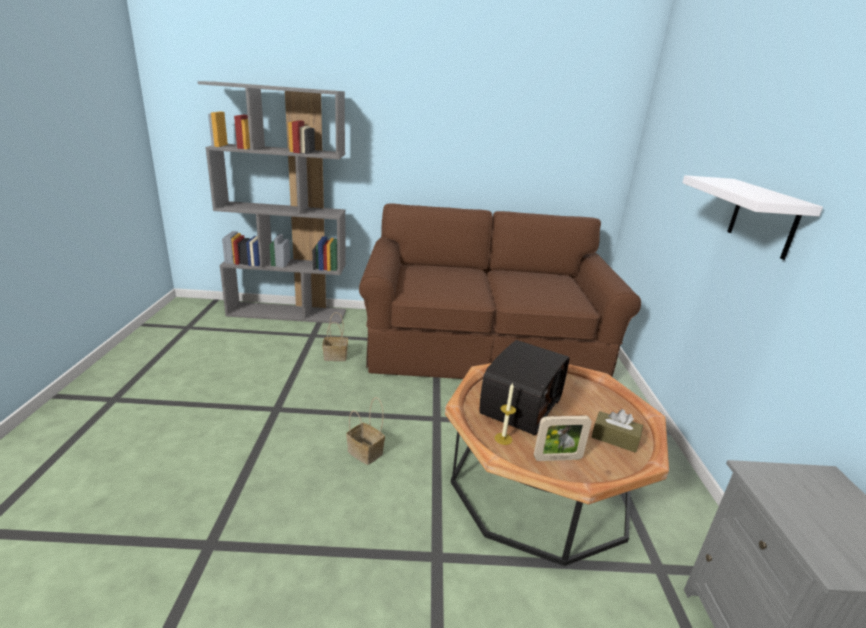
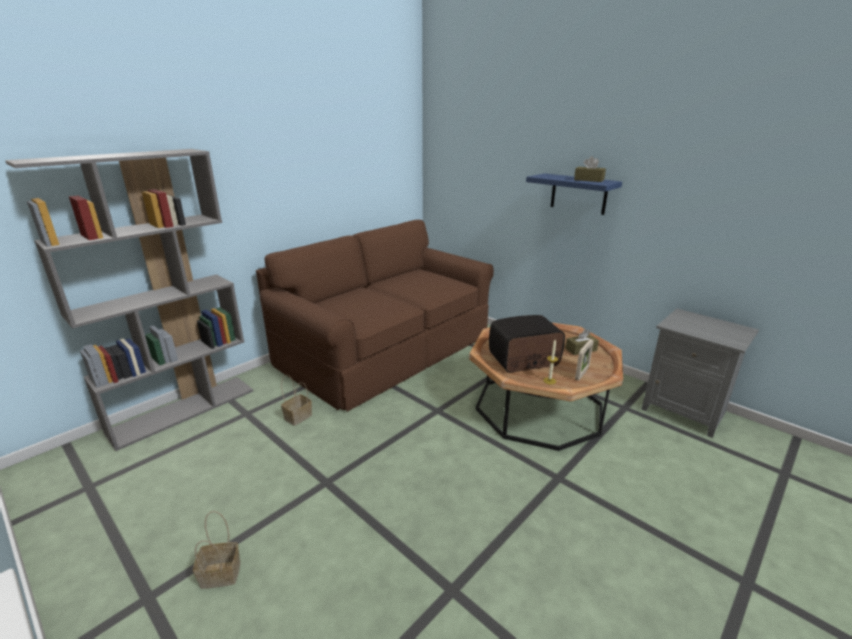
camera: 45 degrees left, 0 degrees up
(366, 453) = (436, 459): basket -> basket (222, 573)
(519, 405) = (523, 360): radio -> radio turned 90 degrees counterclockwise
(762, 193) = (589, 180): none -> brown tissue box
(763, 218) = (578, 194): white shelf -> blue shelf

